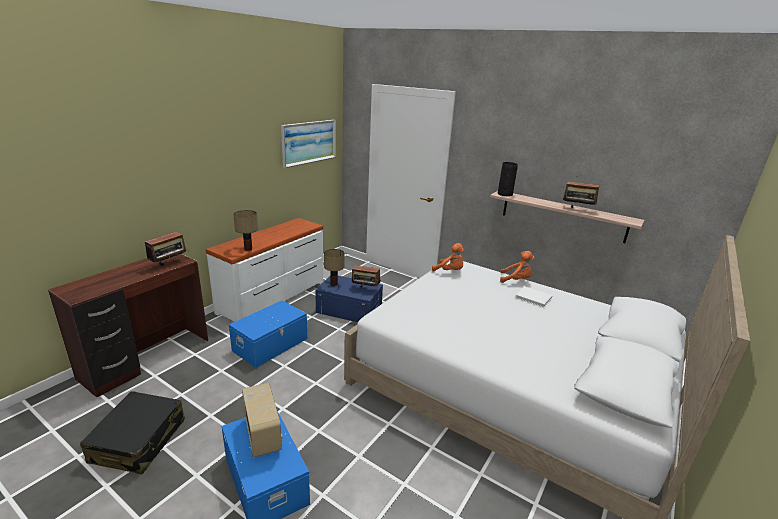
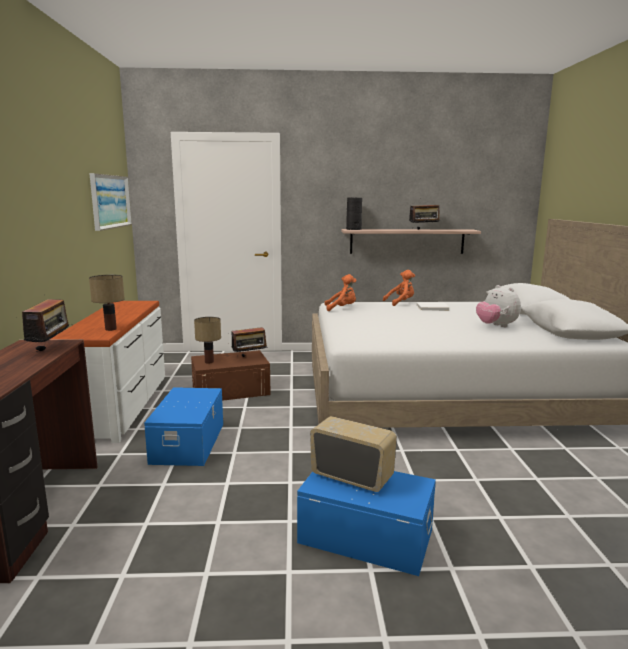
camera: 35 degrees left, 10 degrees down
(139, 441) = (162, 585): black suitcase -> none
(349, 309) = (231, 390): blue storage box -> brown storage box
(550, 347) = (496, 326): none -> plush toy

